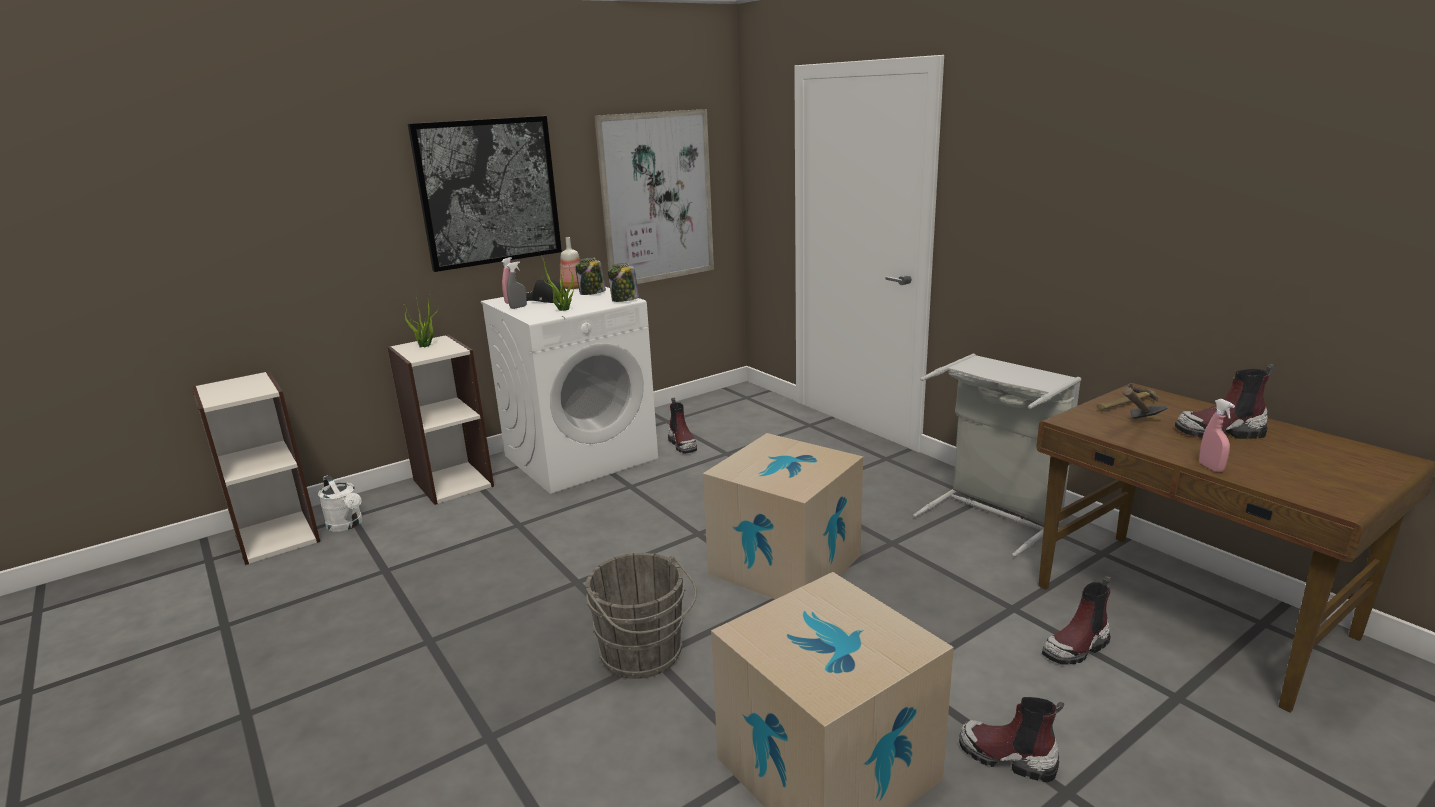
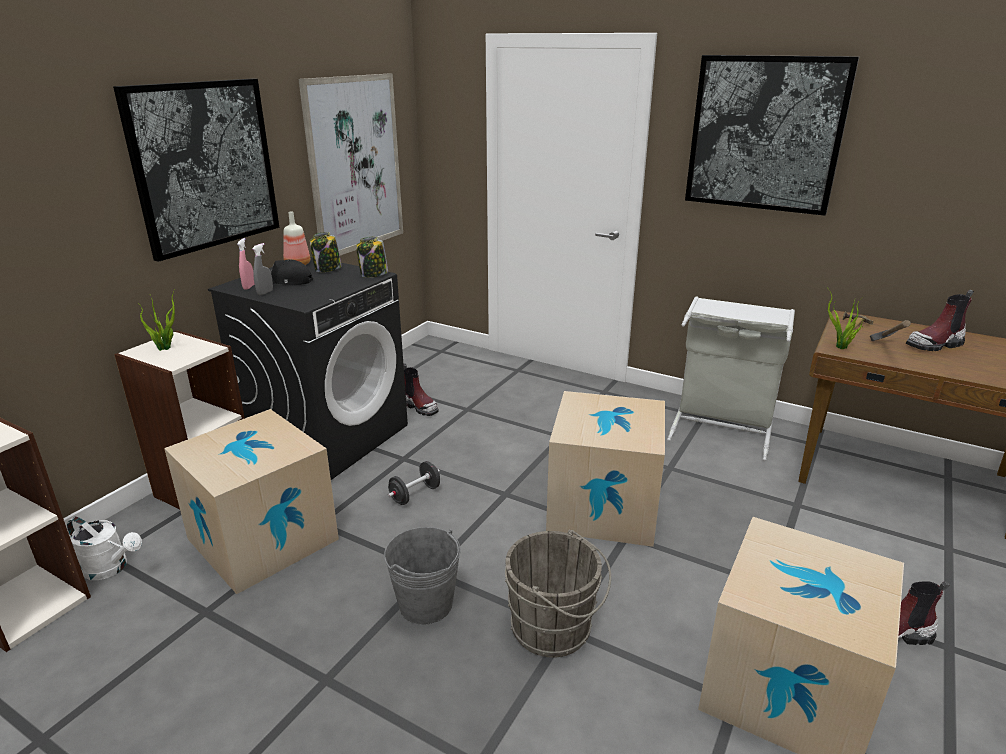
camera: 25 degrees left, 5 degrees up
(466, 527) = (263, 539): none -> cardboard box
(550, 606) = (426, 604): none -> grey bucket
(562, 310) = (320, 291): potted plant -> potted plant (840, 347)
(581, 456) = (327, 436): white washing machine -> black washing machine
(615, 518) = (415, 494): none -> black dumbbell
(1051, 165) = (765, 134): none -> picture
(1076, 647) = (861, 526): boot -> none
(1211, 467) = (964, 375): pink spray bottle -> none

